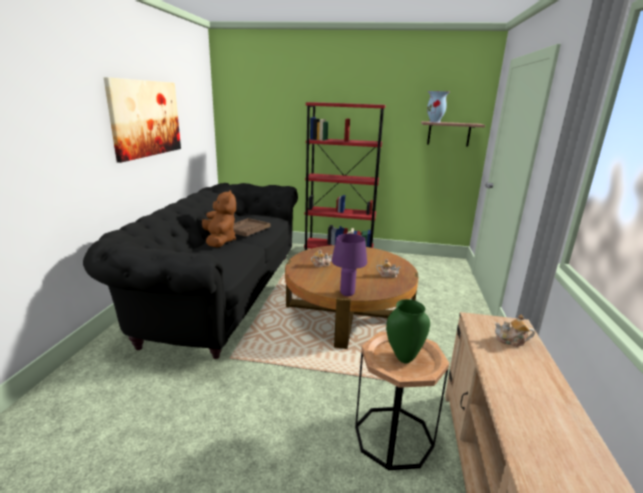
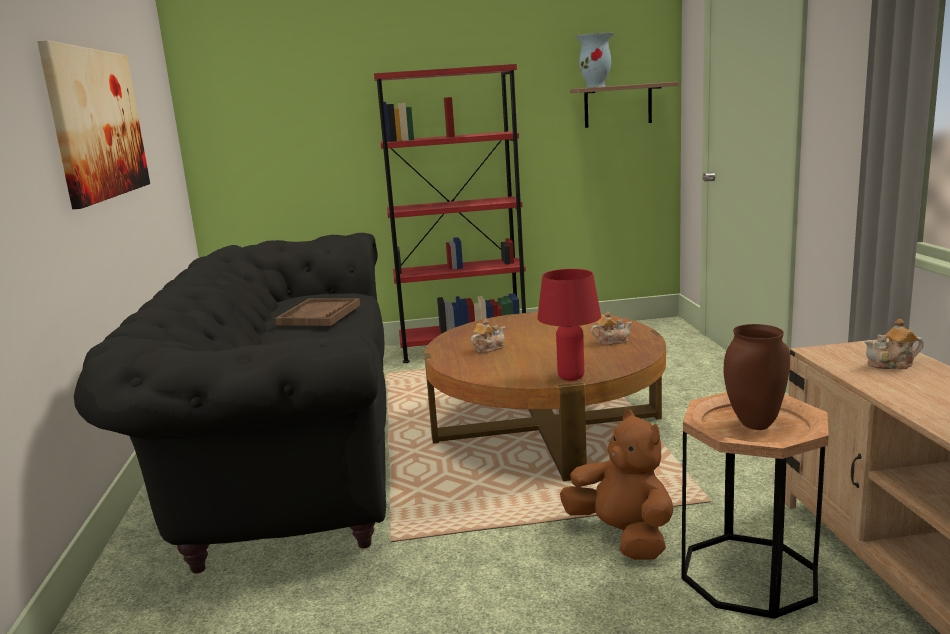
camera: 15 degrees left, 5 degrees down
(220, 241) = (287, 340): brown plush toy -> brown plush toy (622, 536)
(347, 293) = (571, 377): purple table lamp -> red table lamp
(403, 358) = (755, 425): green vase -> brown vase

